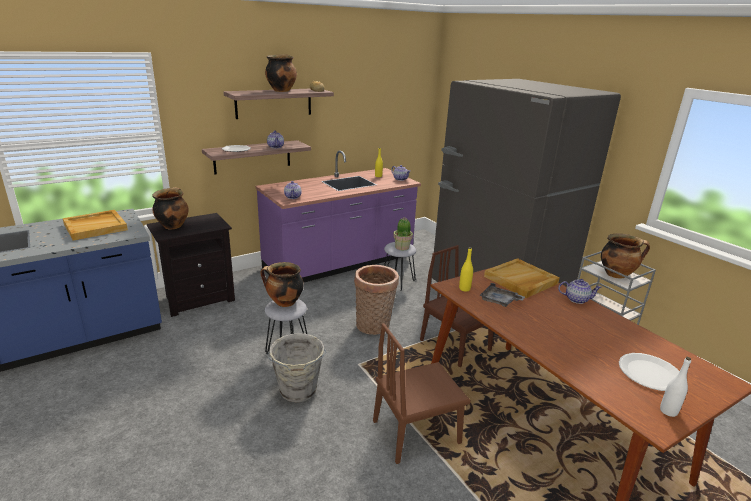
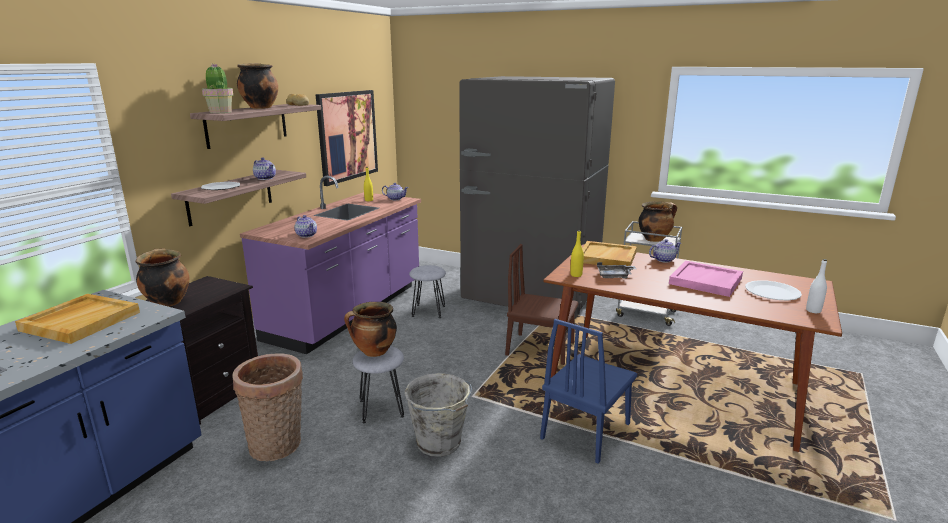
camera: 30 degrees left, 5 degrees down
(374, 326) = (450, 358): basket -> basket (278, 446)
(376, 118) = (347, 136): none -> picture
(402, 247) = (430, 270): potted plant -> potted plant (220, 112)
(416, 432) = (585, 431): brown chair -> blue chair
(588, 336) = (706, 281): none -> pink tray

